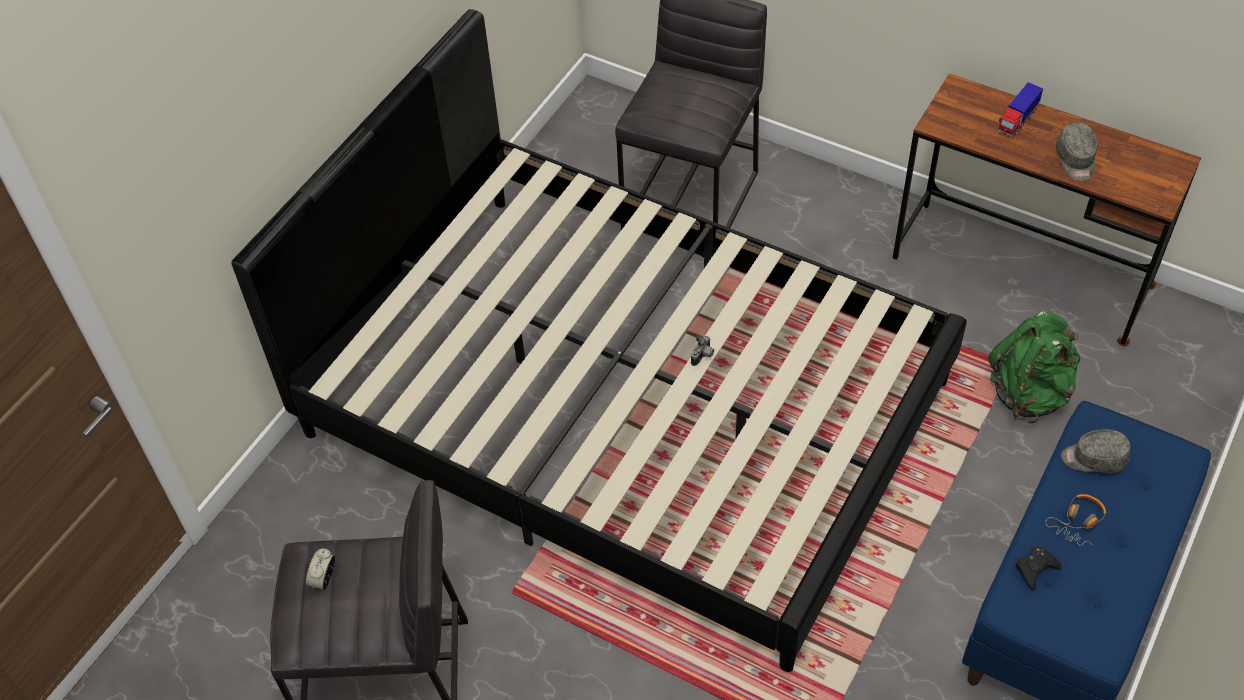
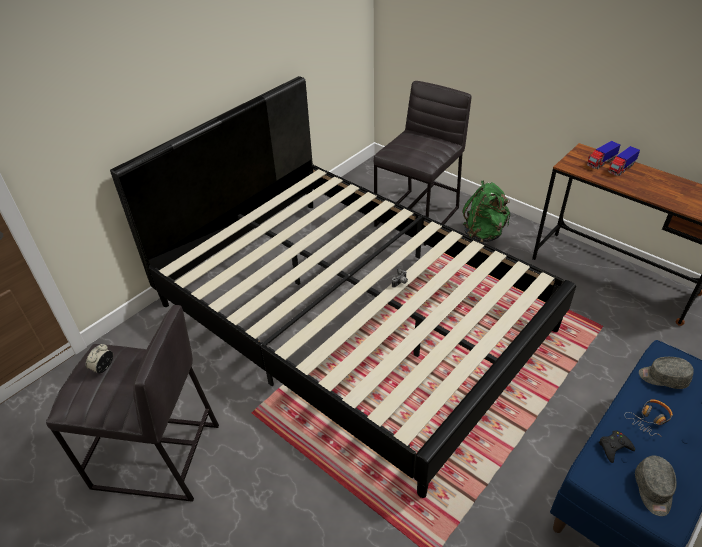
camera: 10 degrees right, 10 degrees down
(986, 111) = (600, 162): none -> toy truck
(1030, 392) = (614, 344): green backpack -> green backpack (483, 234)
(1075, 160) = (659, 192): grey cap -> grey cap (653, 490)

